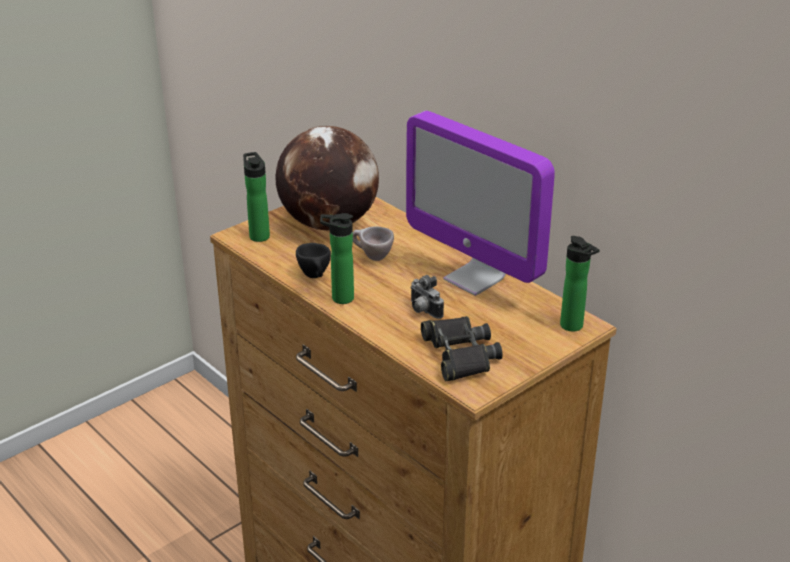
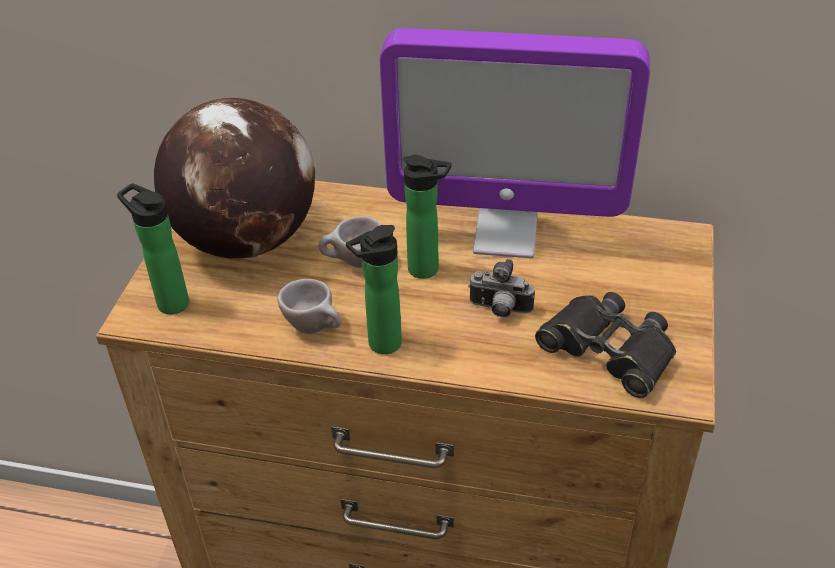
camera: 35 degrees left, 10 degrees up
(316, 277) = (315, 328): black cup -> beige cup
(574, 327) = (677, 246): bottle -> bottle (428, 270)

